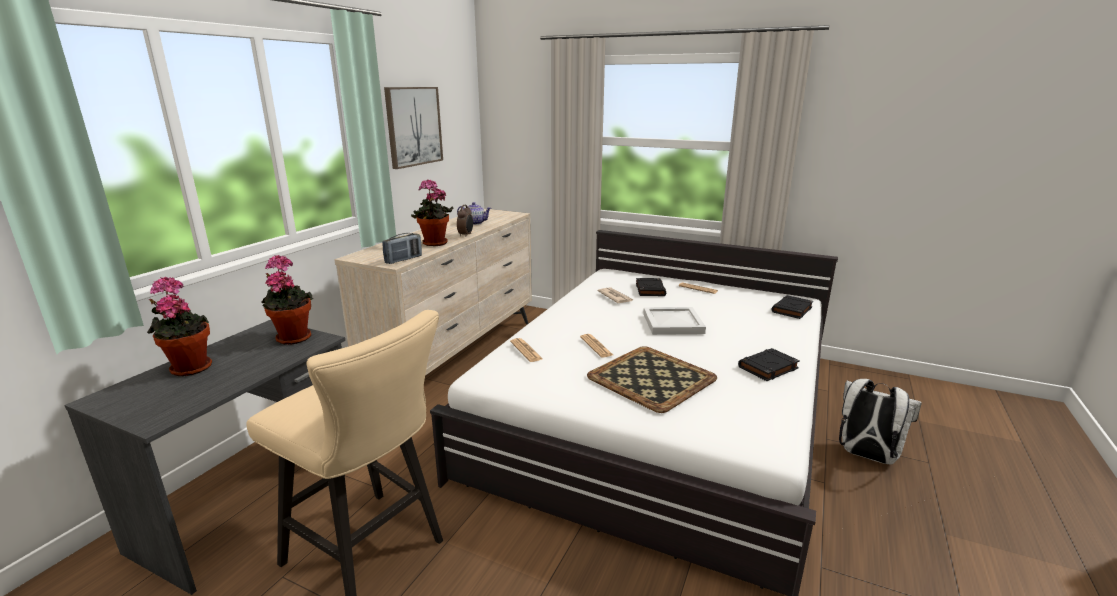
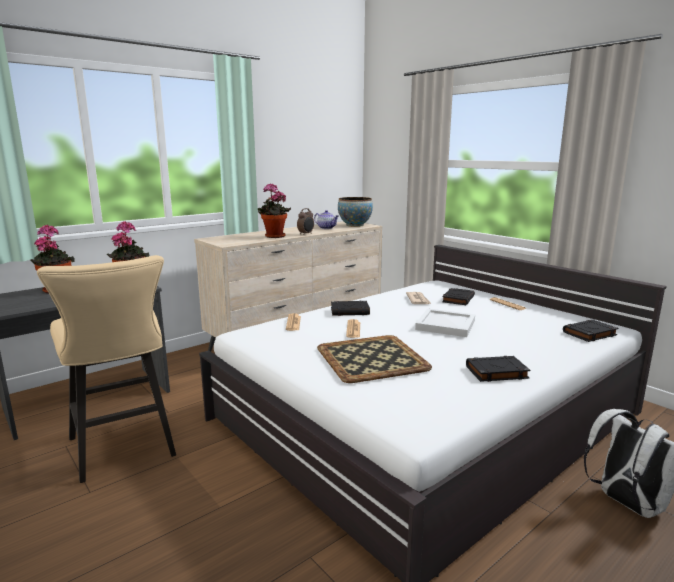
camera: 25 degrees right, 5 degrees down
(403, 259) = (236, 243): radio -> none
(413, 126) = (290, 148): picture -> none
(500, 215) = (355, 225): none -> bowl
(566, 323) = (350, 311): none -> black book

